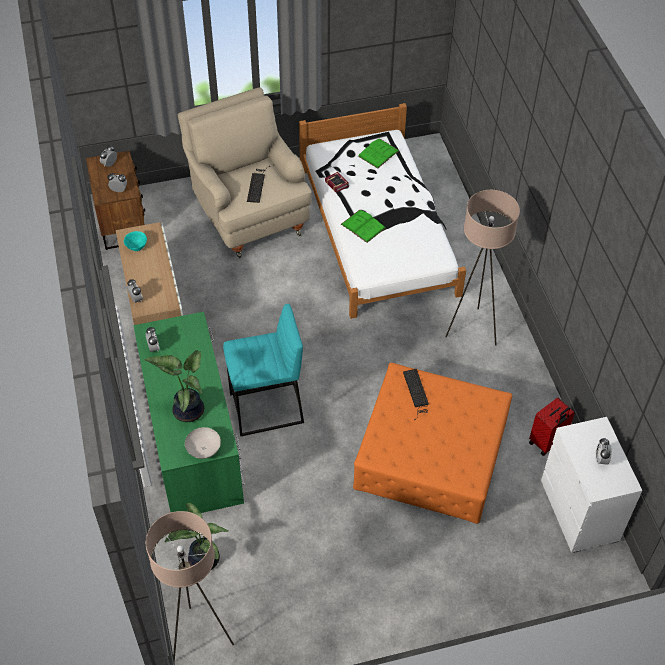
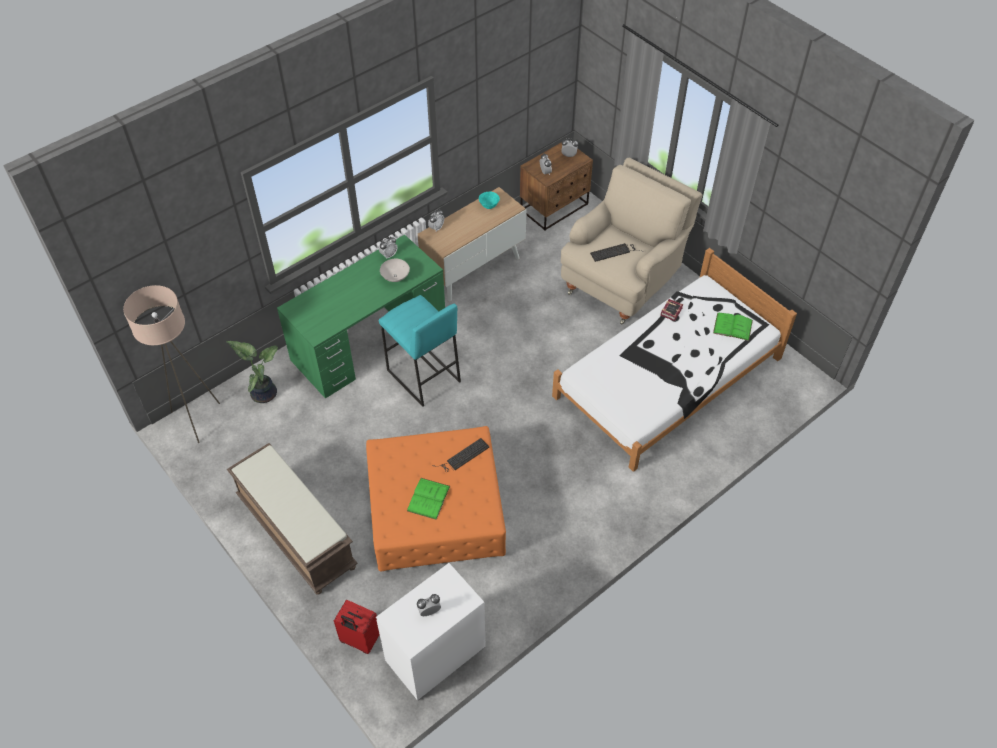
camera: 65 degrees right, 0 degrees up
(187, 409) = (340, 299): potted plant -> none
(204, 449) = (308, 324): white bowl -> white bowl (395, 277)
(363, 226) = (634, 349): green book -> green book (428, 498)
(396, 584) = (295, 532): none -> brown bench
(472, 330) = (598, 494): beige floor lamp -> none
(547, 442) = (501, 601): red suitcase -> red suitcase (359, 640)

